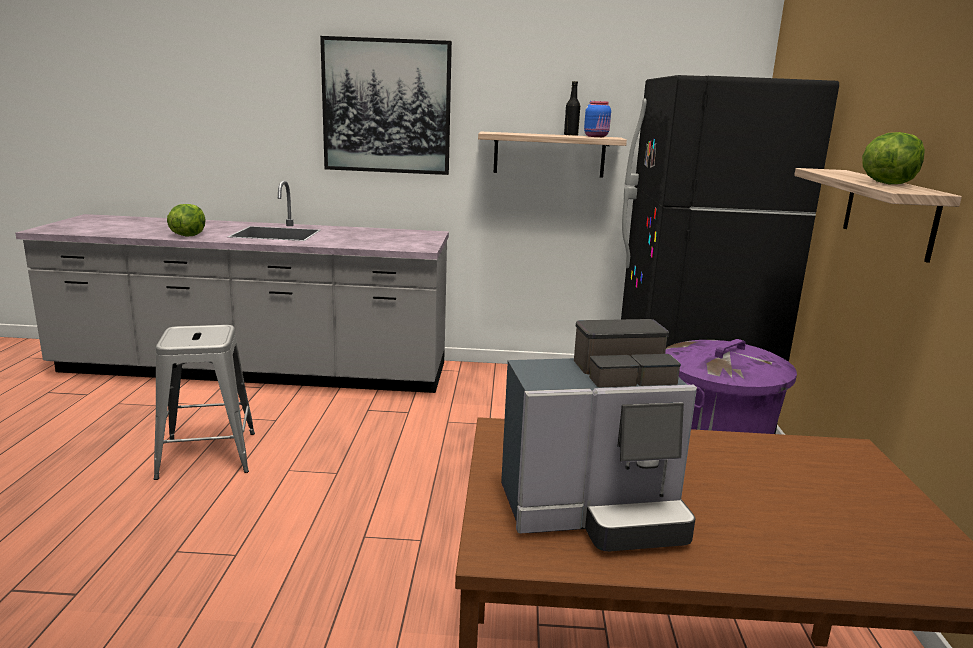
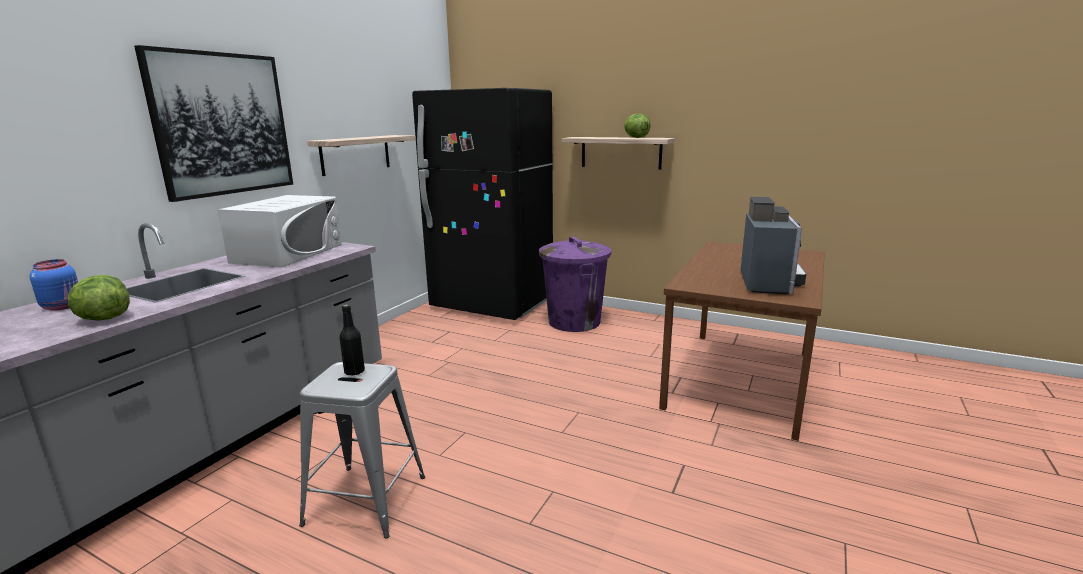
camera: 65 degrees left, 0 degrees up
(383, 237) = (288, 253): none -> white microwave
(570, 135) = (373, 136): black bottle -> black bottle (354, 372)
(596, 136) = (389, 135): blue jar -> blue jar (64, 306)

